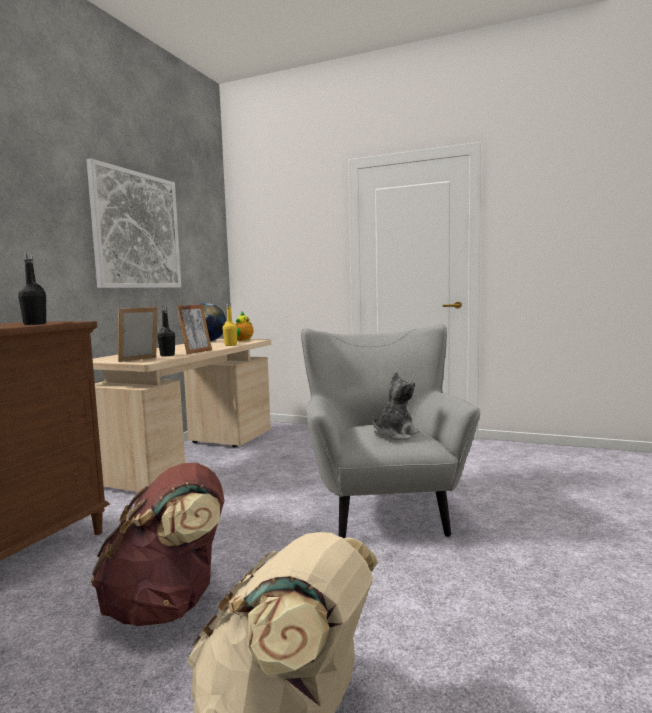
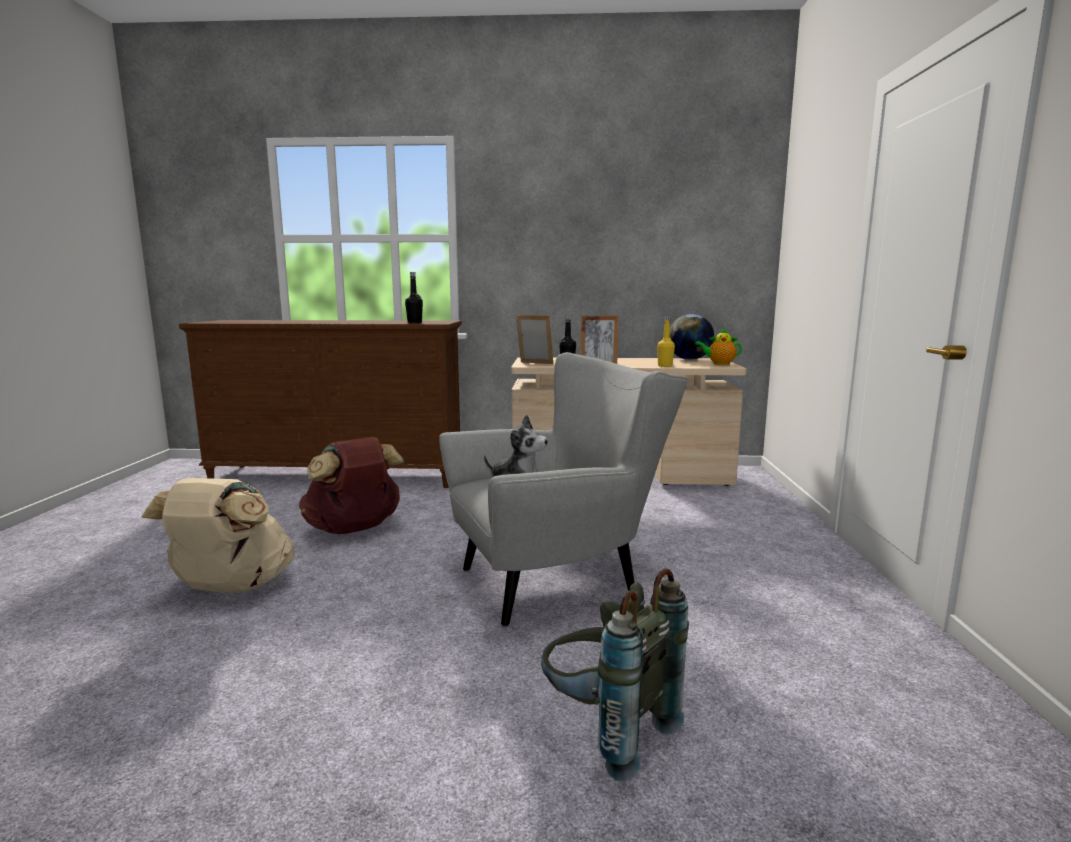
camera: 70 degrees right, 5 degrees up
(137, 230) = (610, 235): picture -> none
(571, 521) = (605, 730): none -> grey backpack

